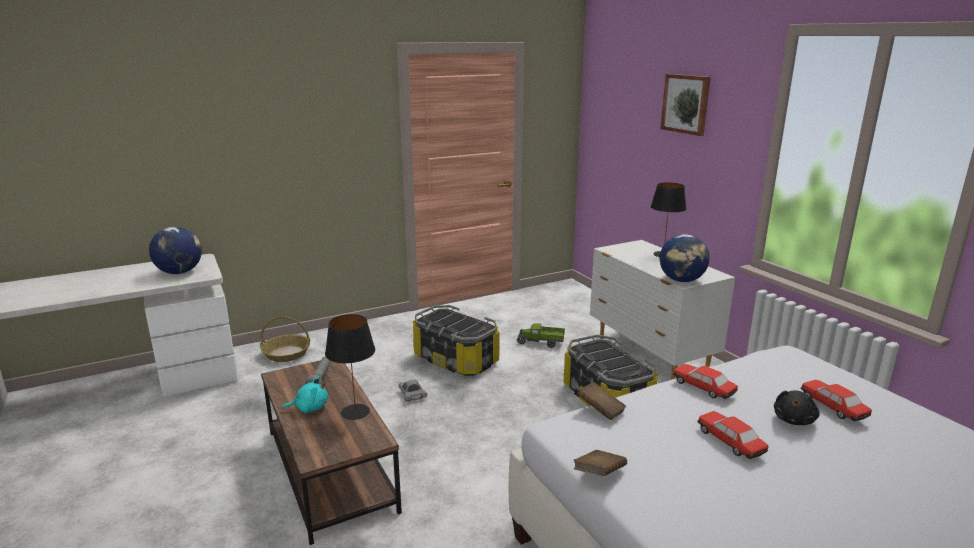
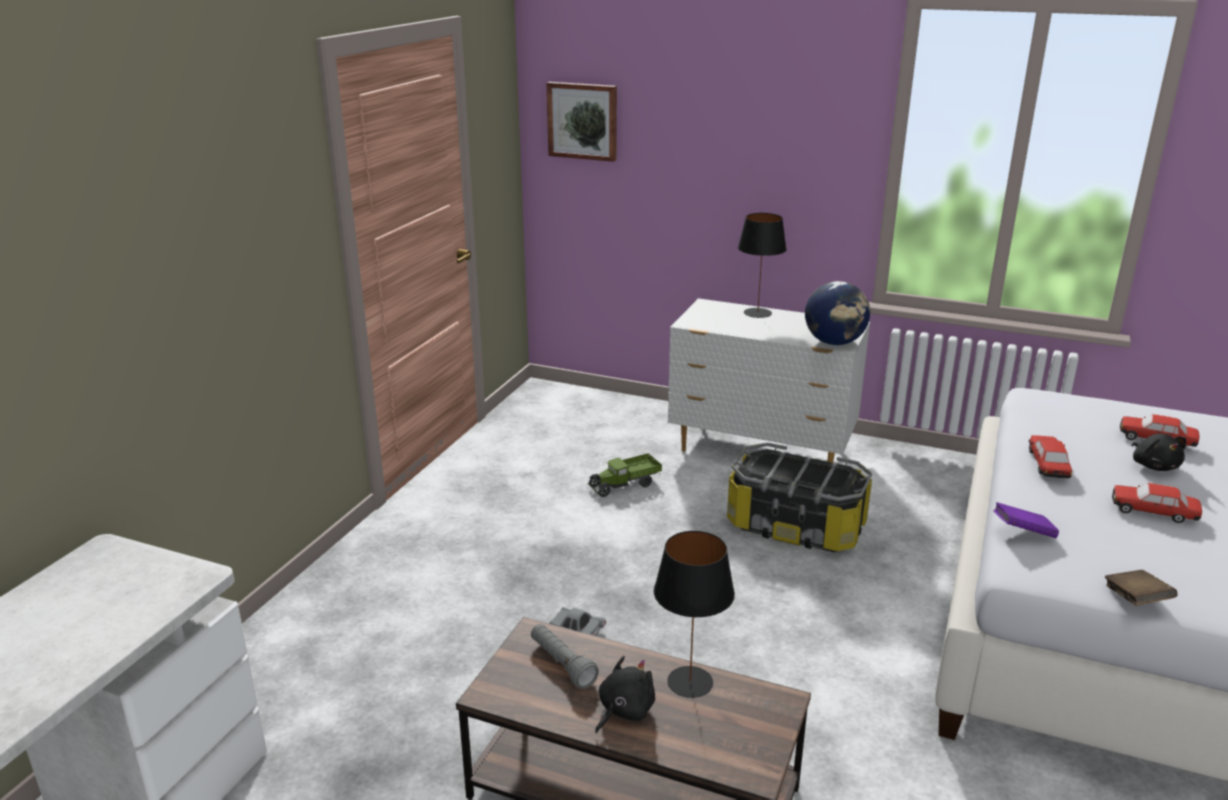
camera: 40 degrees left, 5 degrees up
(180, 272) = (123, 594): globe -> none
(287, 353) = (279, 665): basket -> none
(309, 408) = (624, 711): turquoise plush toy -> black plush toy
(455, 360) = (556, 555): storage box -> none
(600, 411) = (1022, 533): brown book -> purple book
(686, 104) = (743, 100): picture -> picture (583, 121)
(703, 388) = (1048, 465): toy car -> toy car turned 90 degrees clockwise

